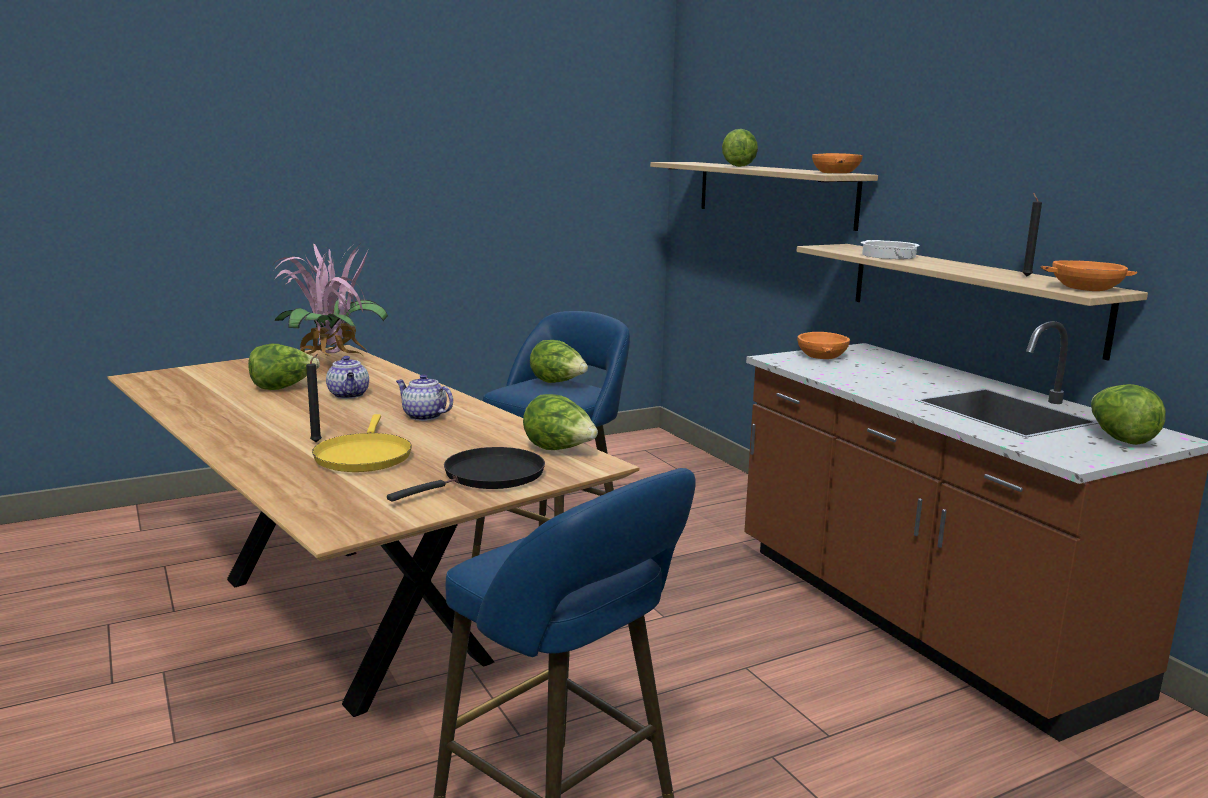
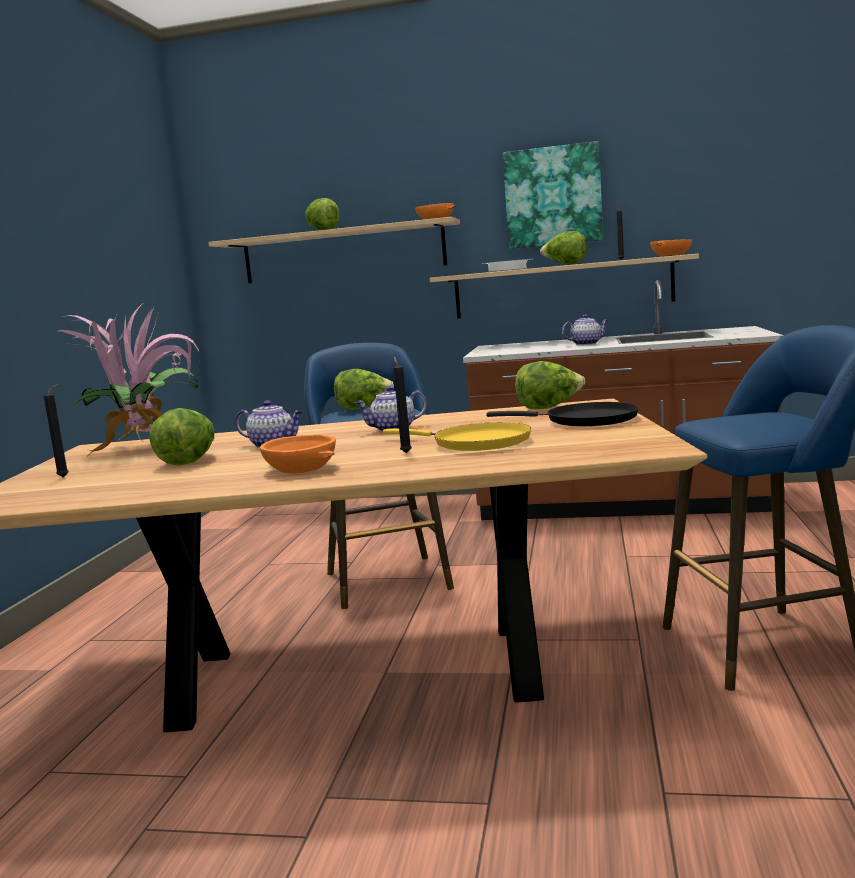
camera: 50 degrees left, 5 degrees down
(231, 371) = (65, 477): none -> black candle
(488, 477) = (585, 420): black frying pan -> black frying pan turned 120 degrees clockwise
(822, 356) = (494, 349): orange bowl -> orange bowl (302, 468)
(900, 385) = (586, 344): none -> teapot
(981, 162) = (553, 196): none -> picture
(1119, 438) = (734, 331): lettuce -> lettuce (565, 265)

